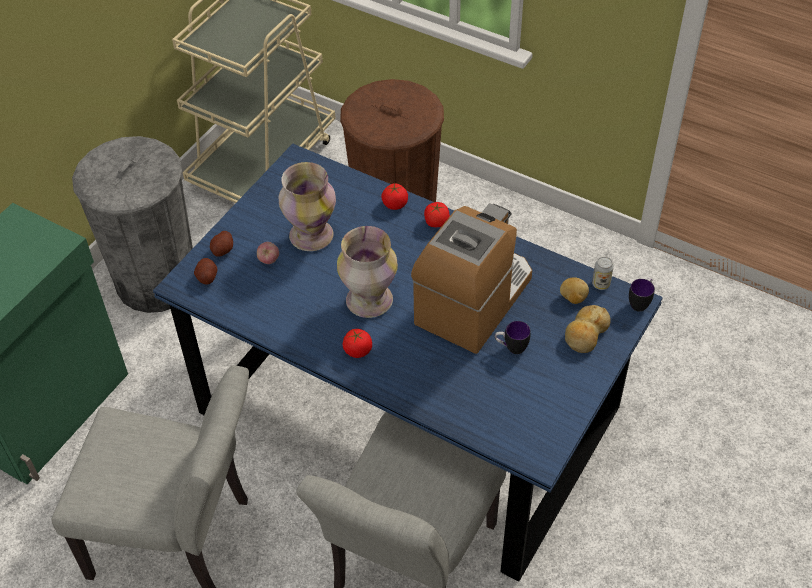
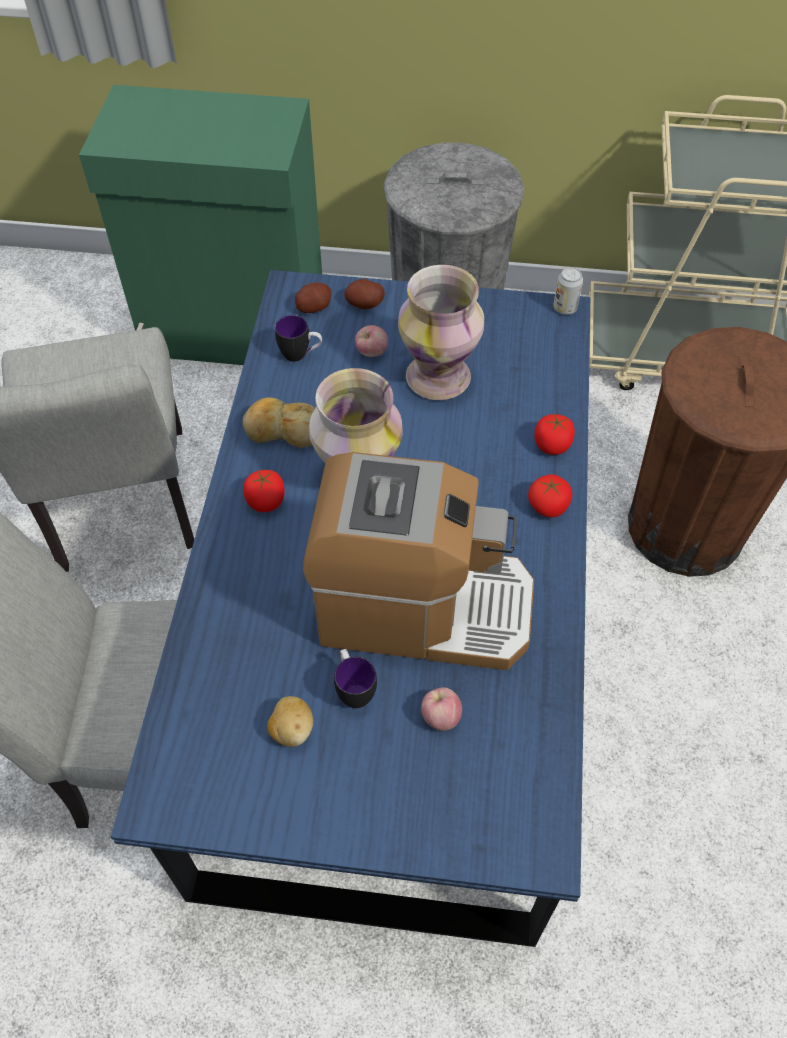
camera: 65 degrees right, 5 degrees up
(545, 316) = (440, 717): none -> apple
(573, 298) = (499, 746): potato -> potato (292, 730)
(585, 334) = (431, 791): bread -> bread (283, 430)
(601, 284) = (552, 780): can -> can (565, 308)
(640, 302) = (545, 860): mug -> mug (301, 355)

